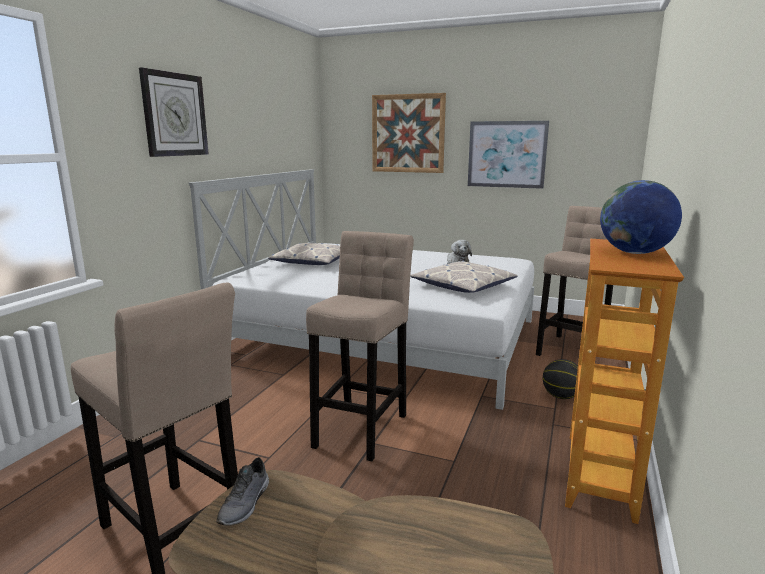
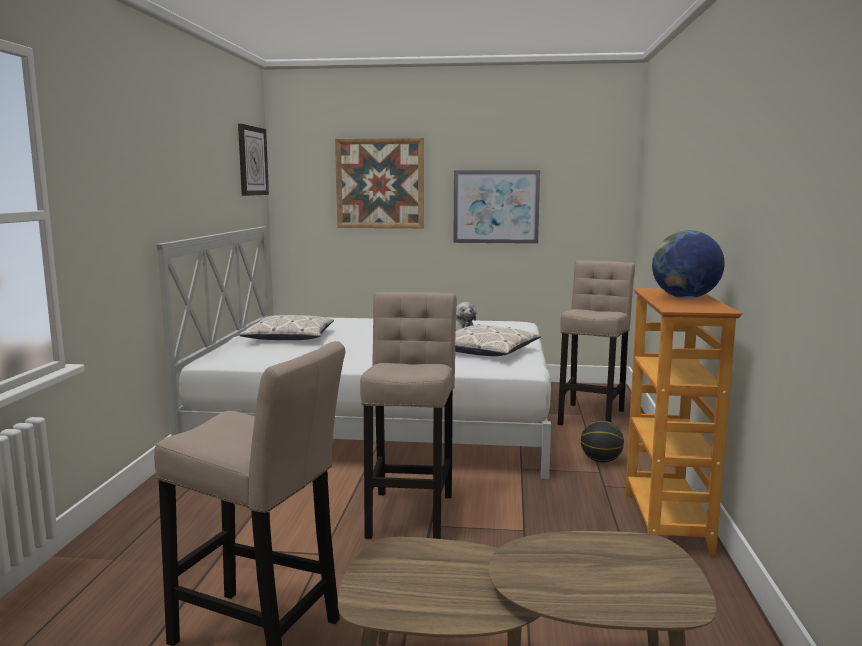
camera: 15 degrees left, 5 degrees down
(174, 114) = (141, 163): wall clock -> wall clock (252, 161)
(246, 504) = (384, 566): grey shoe -> none

